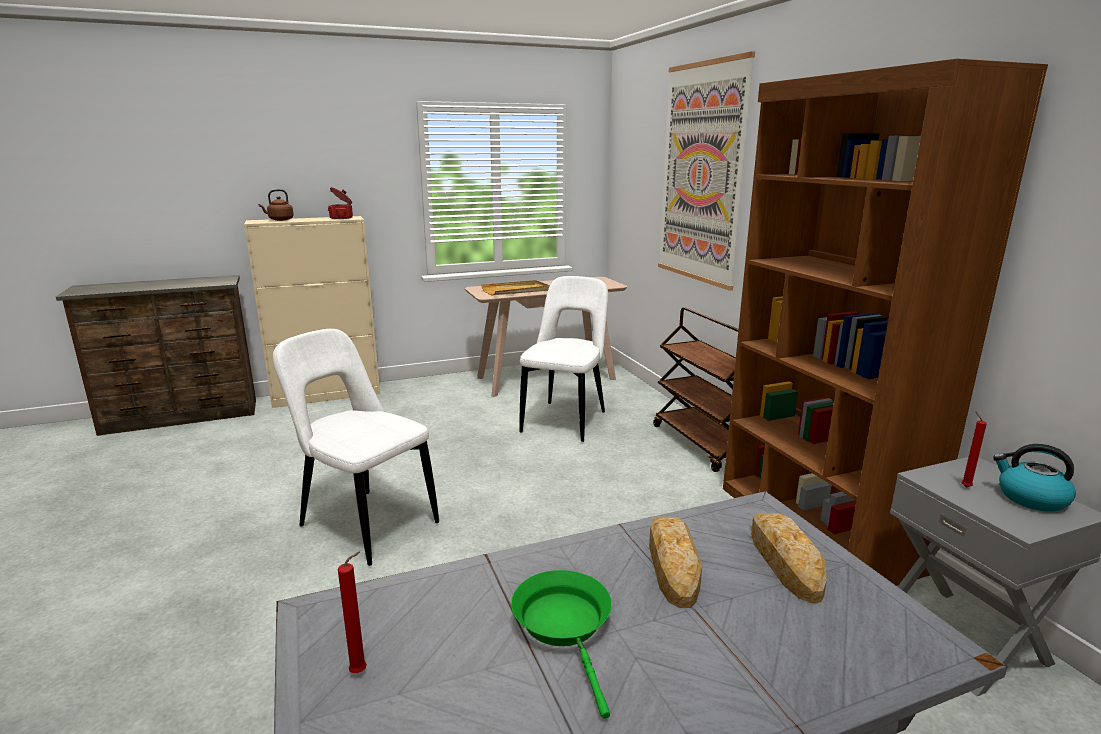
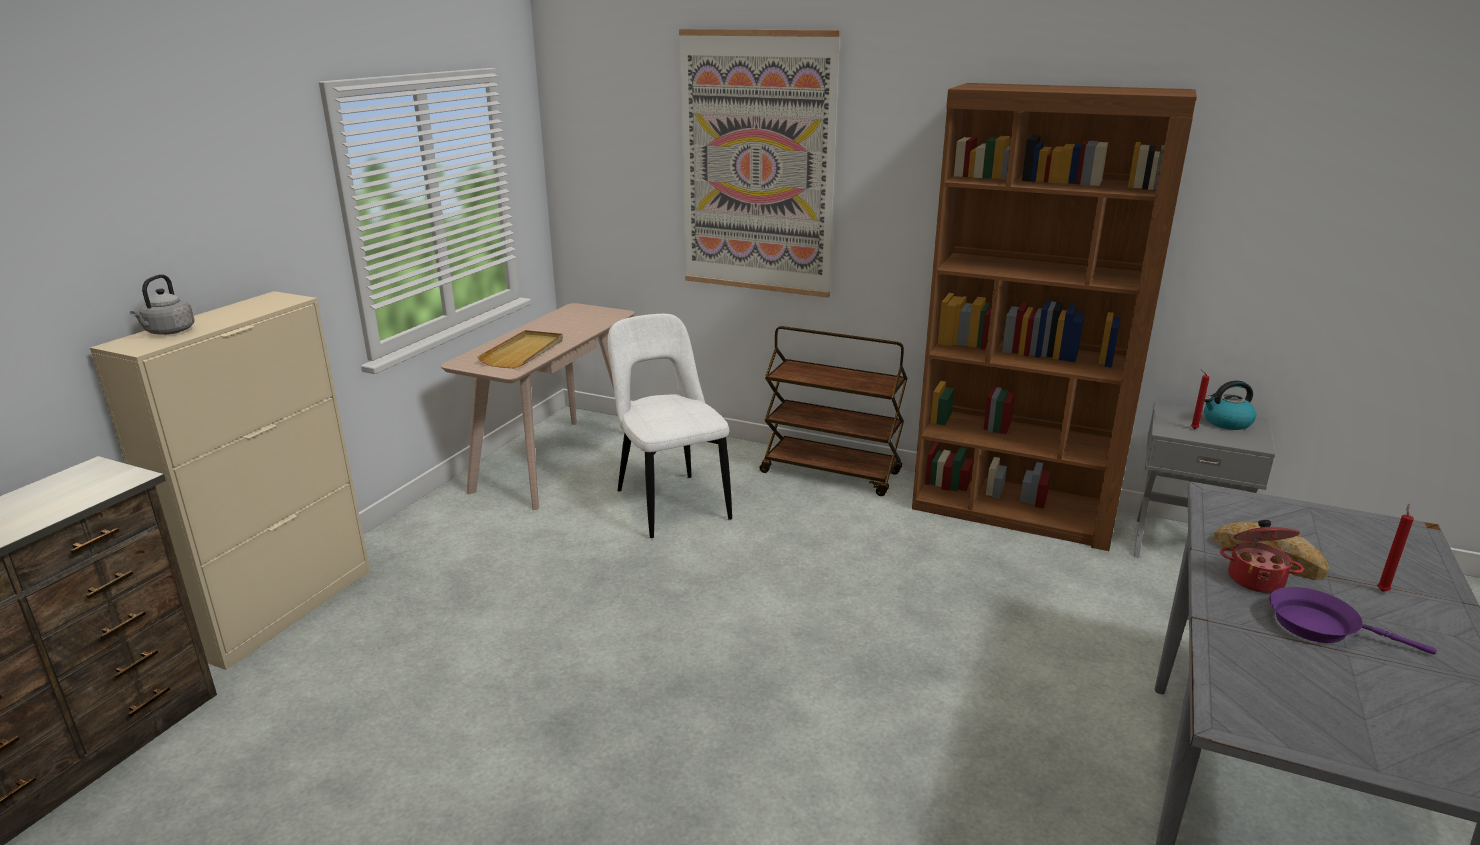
camera: 45 degrees left, 5 degrees up
(279, 220) = (168, 332): brown kettle -> grey kettle
(342, 218) = (268, 303): cooking pot -> cooking pot (1255, 579)
(361, 672) = (1329, 726): red candle -> red candle (1382, 590)
(364, 523) = (684, 723): white chair -> none
(565, 626) = (1320, 626): green frying pan -> purple frying pan
(784, 560) = (1291, 522): bread -> none

